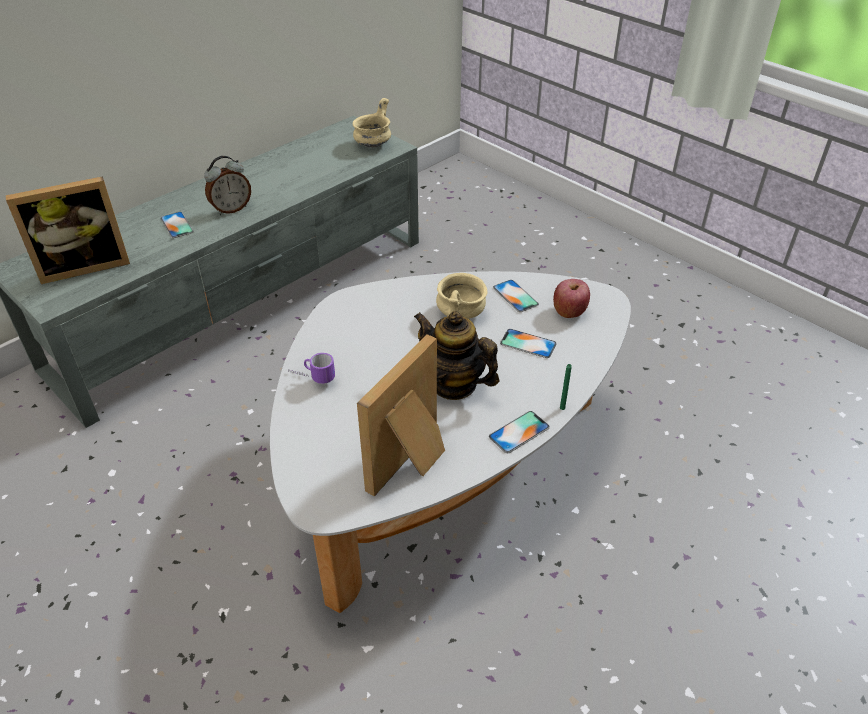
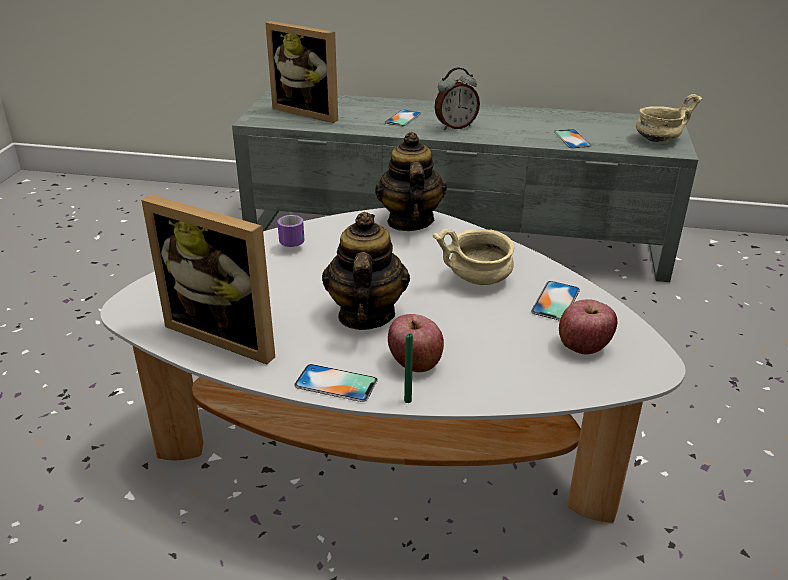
camera: 55 degrees right, 10 degrees down
(231, 209) = (455, 126): alarm clock -> alarm clock turned 45 degrees counterclockwise
(351, 305) = (409, 221): none -> teapot
(413, 463) = (228, 333): picture frame -> picture frame turned 150 degrees counterclockwise
(527, 387) = (415, 363): none -> apple
(528, 343) = (487, 338): phone -> phone (572, 139)

